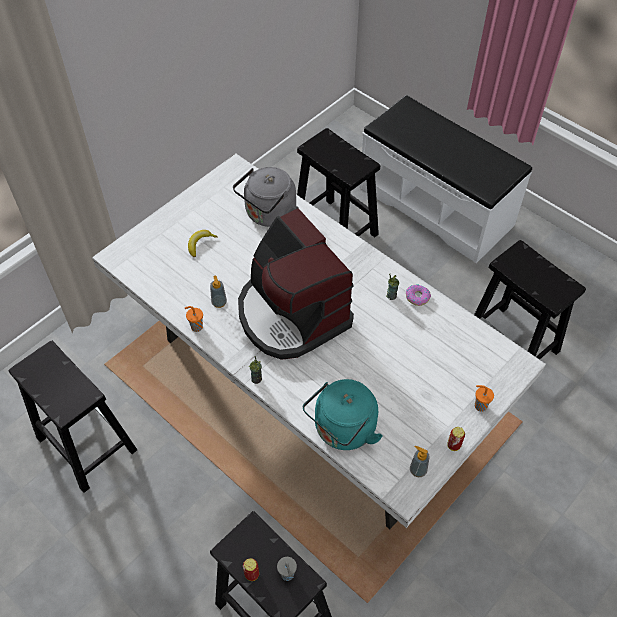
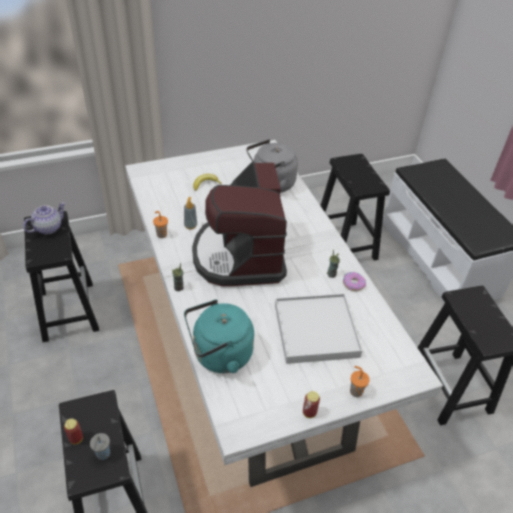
camera: 25 degrees right, 10 degrees down
(47, 370) = (48, 227): none -> teapot
(412, 363) = (315, 330): none -> white tray
(418, 470) = (262, 417): soap dispenser -> none

